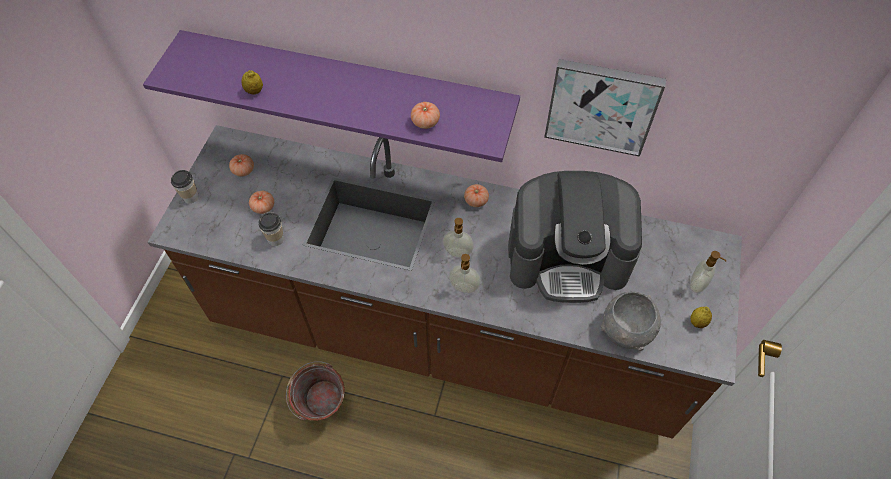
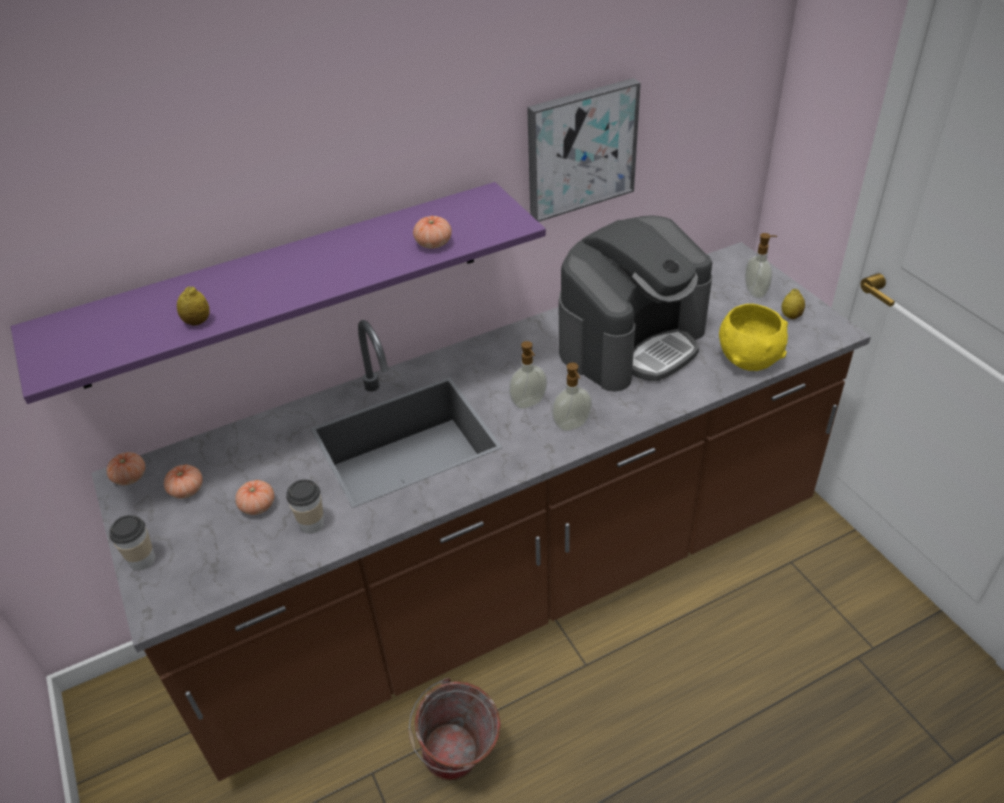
camera: 40 degrees left, 15 degrees down
(476, 201) = (492, 353): tomato -> tomato (130, 477)
(627, 330) = (749, 358): grey bowl -> yellow bowl

